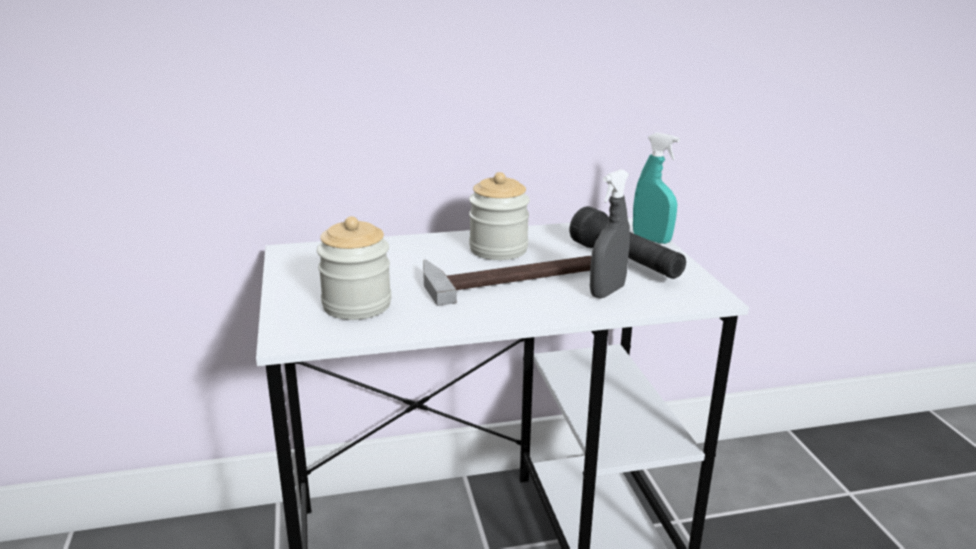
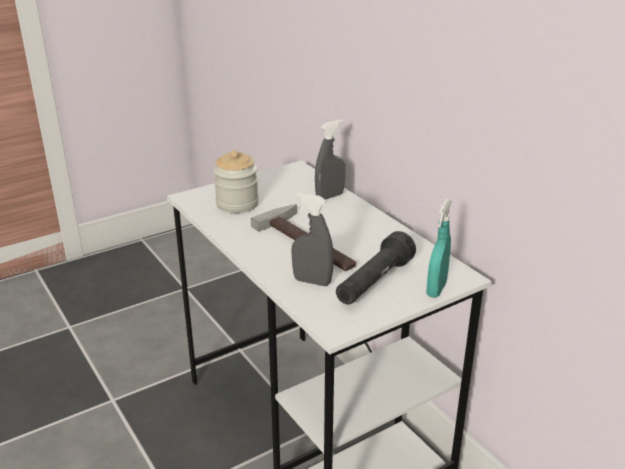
camera: 70 degrees right, 5 degrees up
(398, 247) = (330, 196): none -> grey spray bottle
(498, 249) = (355, 229): jar -> none

